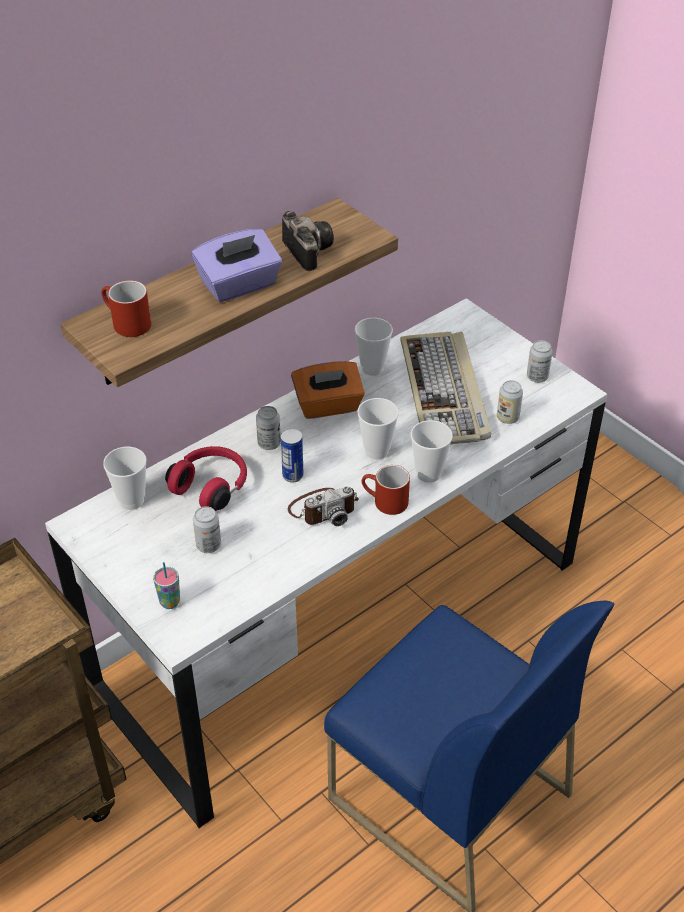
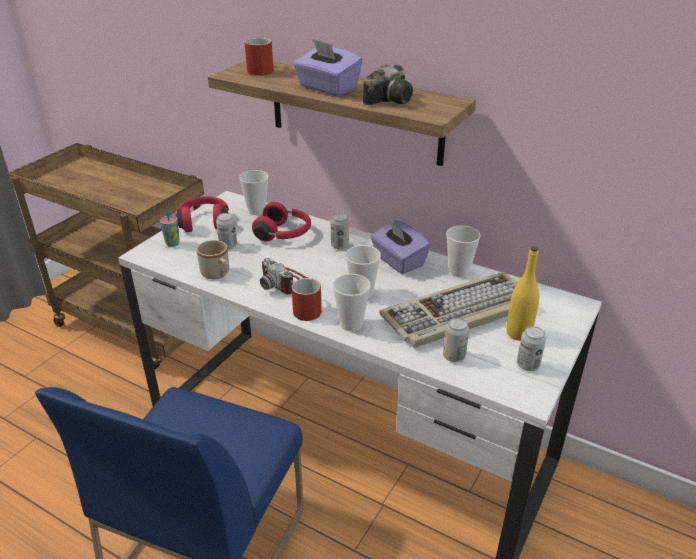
camera: 70 degrees right, 10 degrees down
(128, 560) = (204, 222): none -> red headphones
(274, 567) = (217, 274): none -> beige mug
(293, 475) = (312, 262): can -> none
(328, 406) = (398, 261): orange tissue box -> purple tissue box
(491, 366) = (518, 333): none -> yellow bottle

